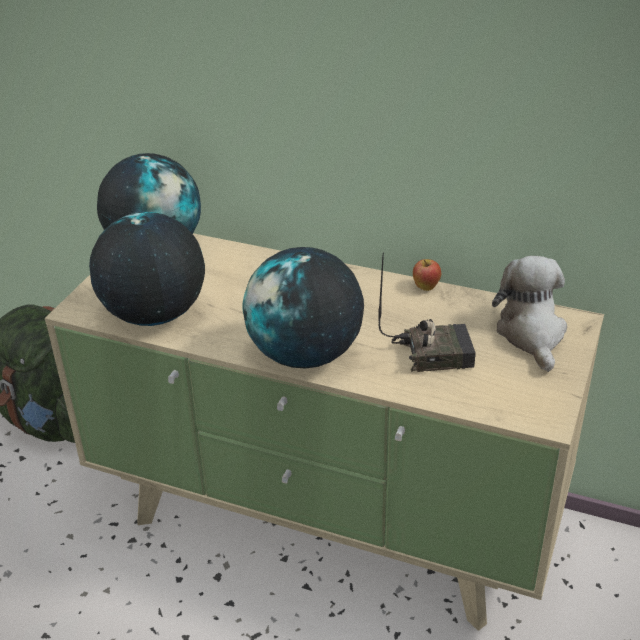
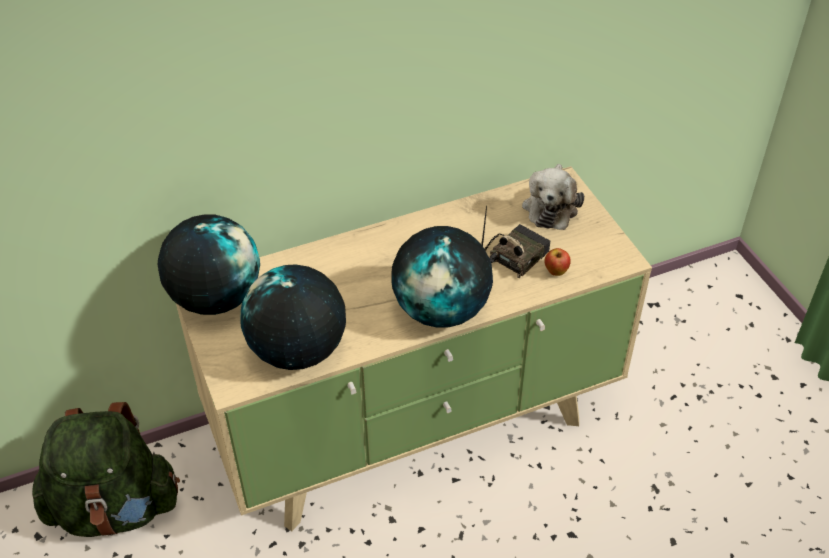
camera: 45 degrees left, 10 degrees up
(426, 288) = (449, 211): apple -> apple (556, 272)
(532, 334) = (551, 206): plush toy -> plush toy turned 120 degrees counterclockwise

